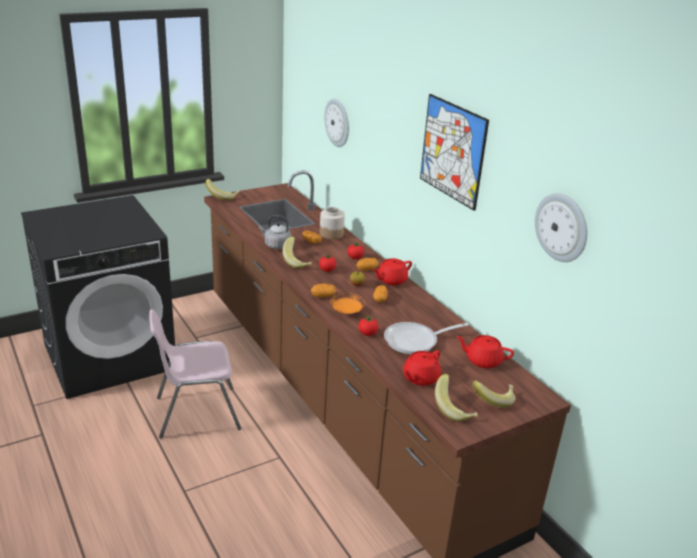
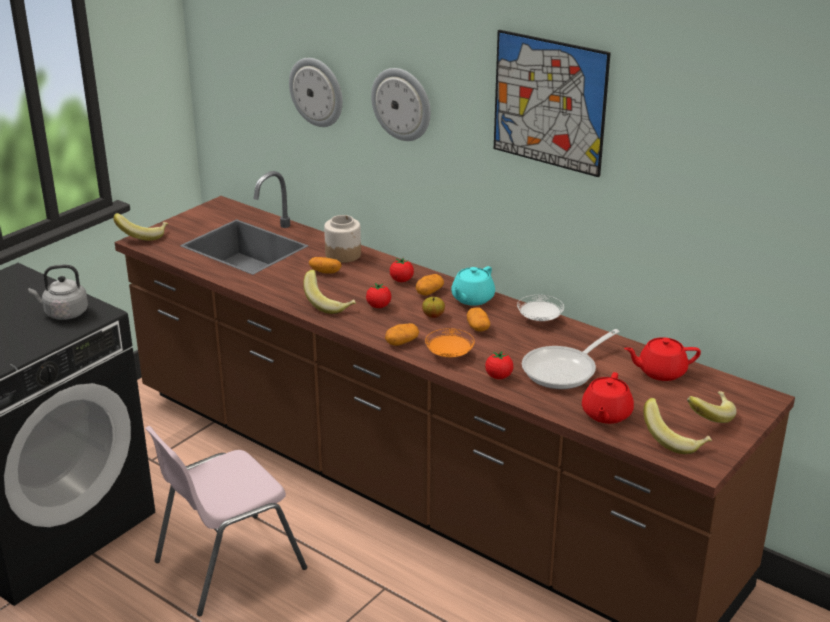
camera: 20 degrees left, 0 degrees up
(276, 245) = (280, 289): grey kettle -> grey kettle (64, 313)
(391, 280) = (472, 299): red teapot -> turquoise teapot
(426, 304) = (539, 319): none -> white plate
(562, 227) = (750, 174): wall clock -> wall clock (402, 104)

